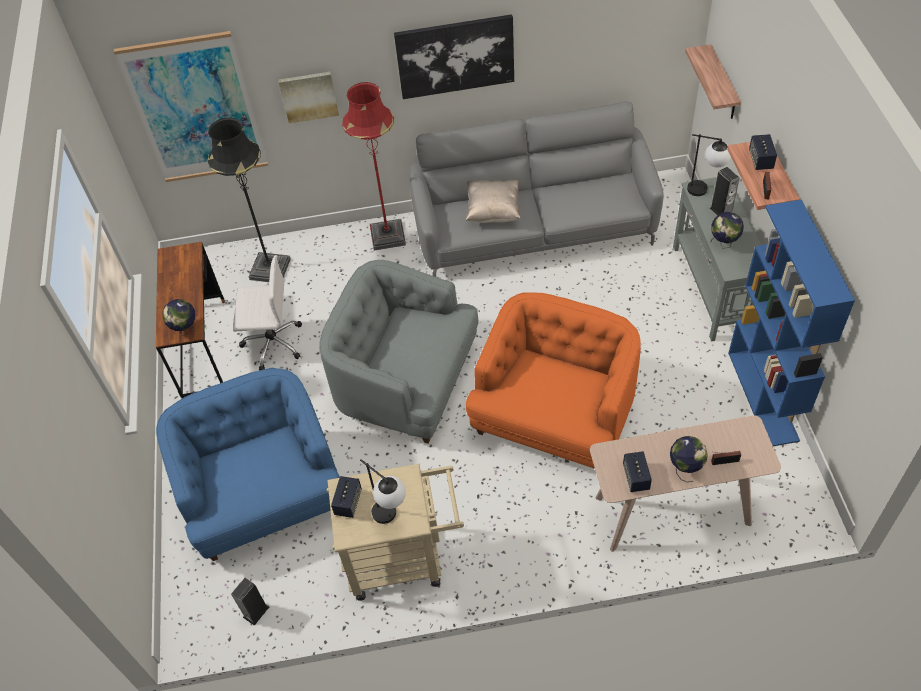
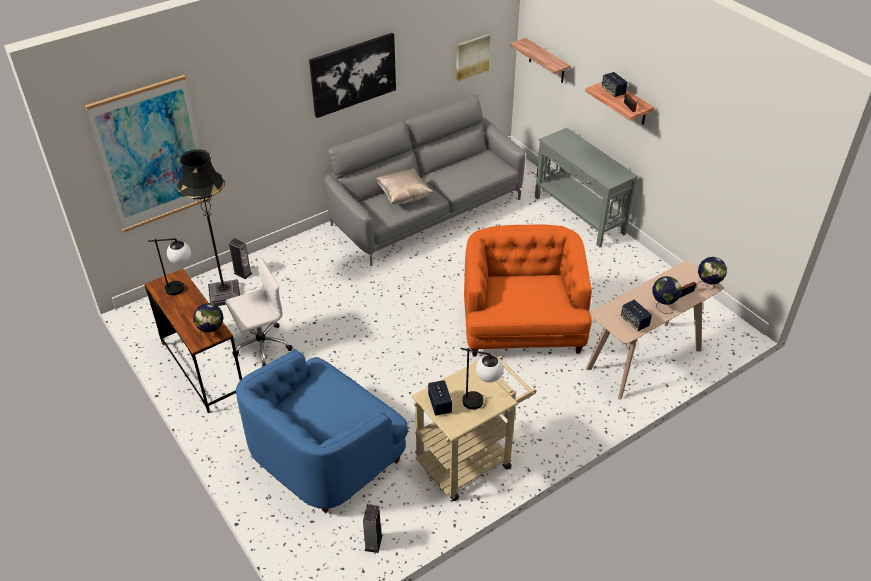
camera: 30 degrees left, 10 degrees down
(264, 494) = (325, 455): blue armchair -> blue armchair turned 90 degrees counterclockwise
(309, 96) = (244, 127): picture -> picture (471, 56)
(388, 236) = (312, 245): red floor lamp -> none
(407, 382) = (393, 339): grey armchair -> none
(705, 190) = (558, 139): table lamp -> table lamp (182, 288)
(721, 211) = (577, 149): speaker -> speaker (242, 273)
(723, 244) = (593, 167): globe -> globe (708, 286)
(763, 396) = (656, 270): blue bookcase -> none

